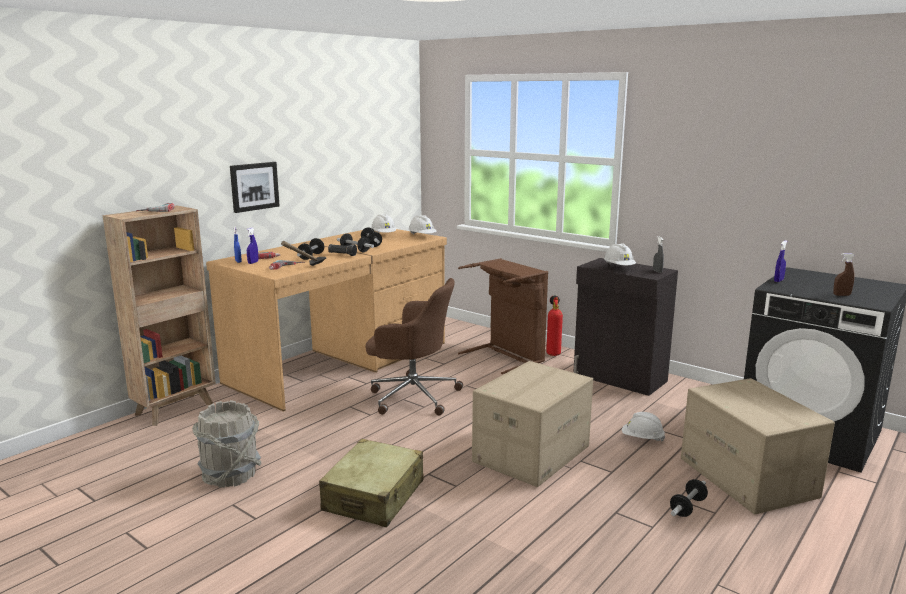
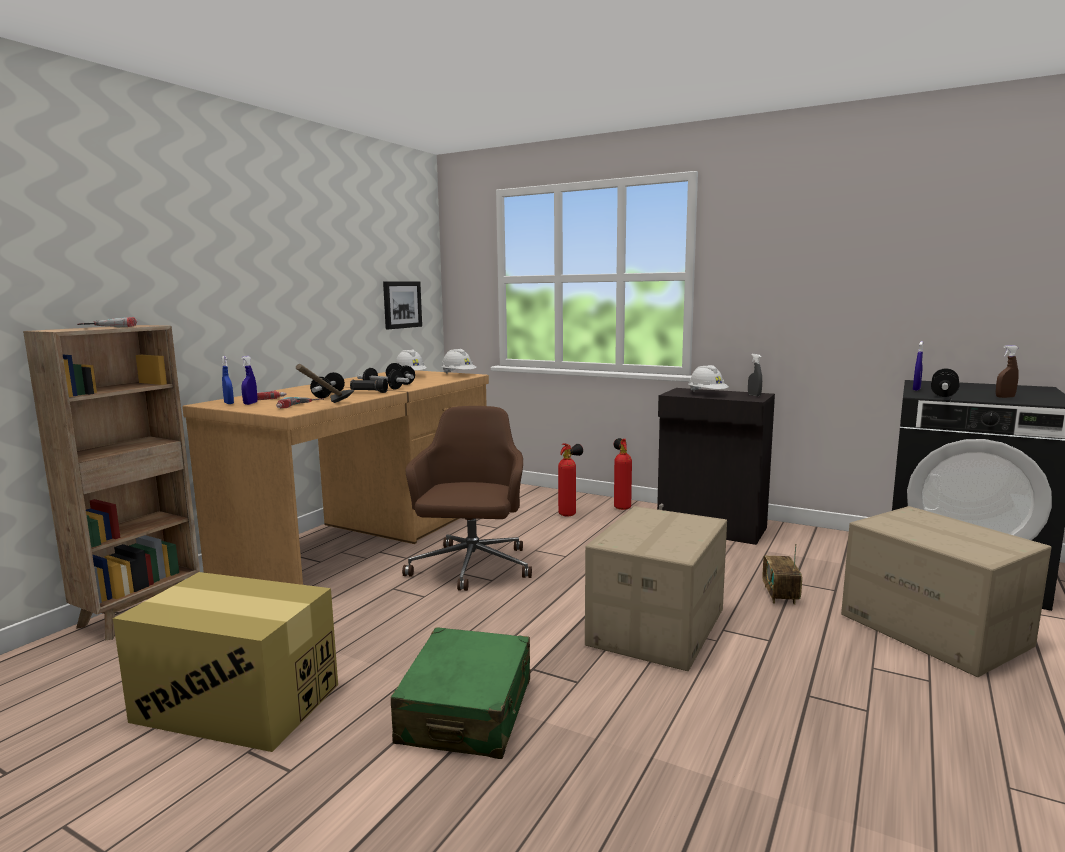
camera: 10 degrees left, 5 degrees down
(230, 475) = (238, 703): grey bucket -> cardboard box
(254, 186) = (246, 308): picture -> picture (401, 304)
(374, 496) = (467, 711): beige suitcase -> green suitcase
(412, 395) = (471, 568): brown office chair -> brown office chair turned 90 degrees counterclockwise
(507, 356) = (569, 514): brown laundry basket -> fire extinguisher
(642, 439) = (780, 595): white hard hat -> radio
(688, 507) = (892, 677): dumbbell -> dumbbell (943, 394)

